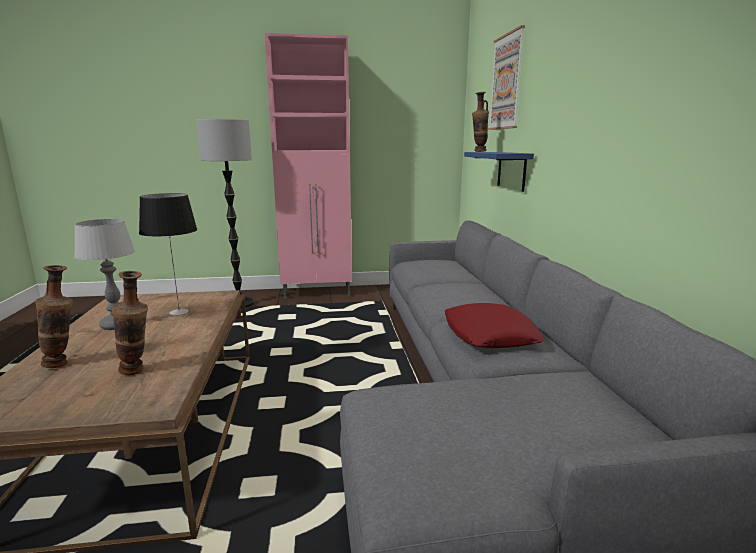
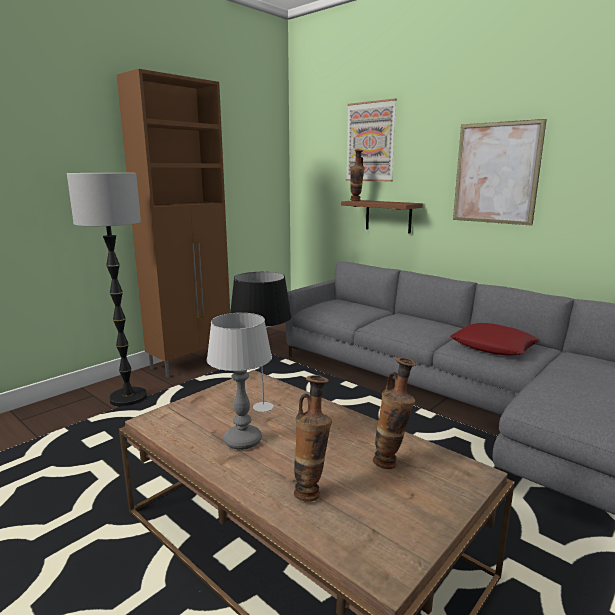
camera: 40 degrees left, 0 degrees up
(318, 293) = (192, 362): pink cabinet -> brown cabinet
(511, 170) = (388, 216): blue shelf -> brown shelf
(589, 108) = (496, 173): none -> picture

